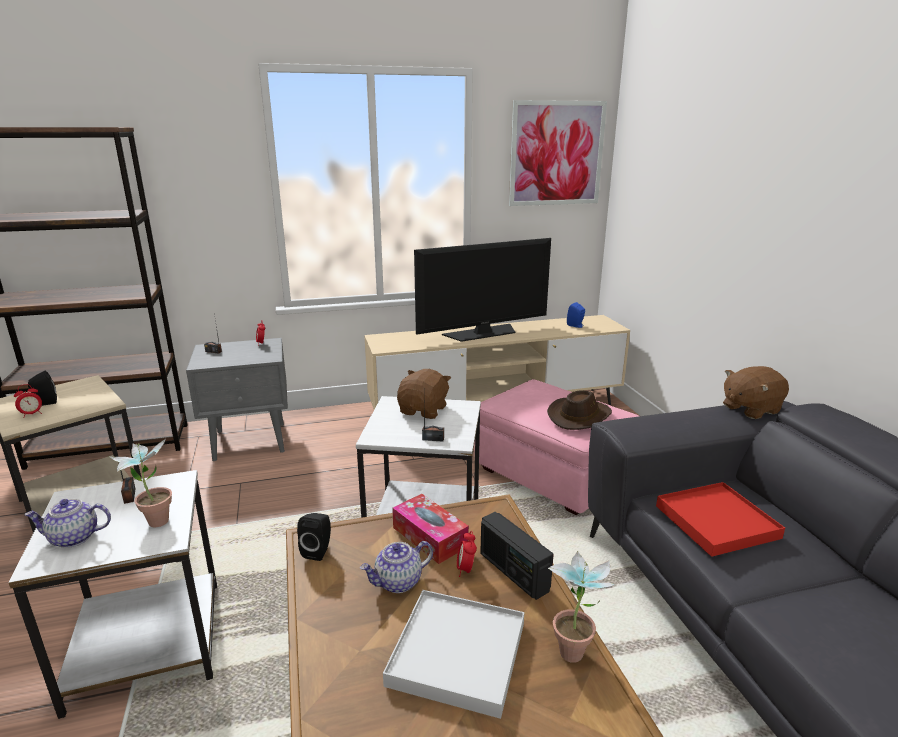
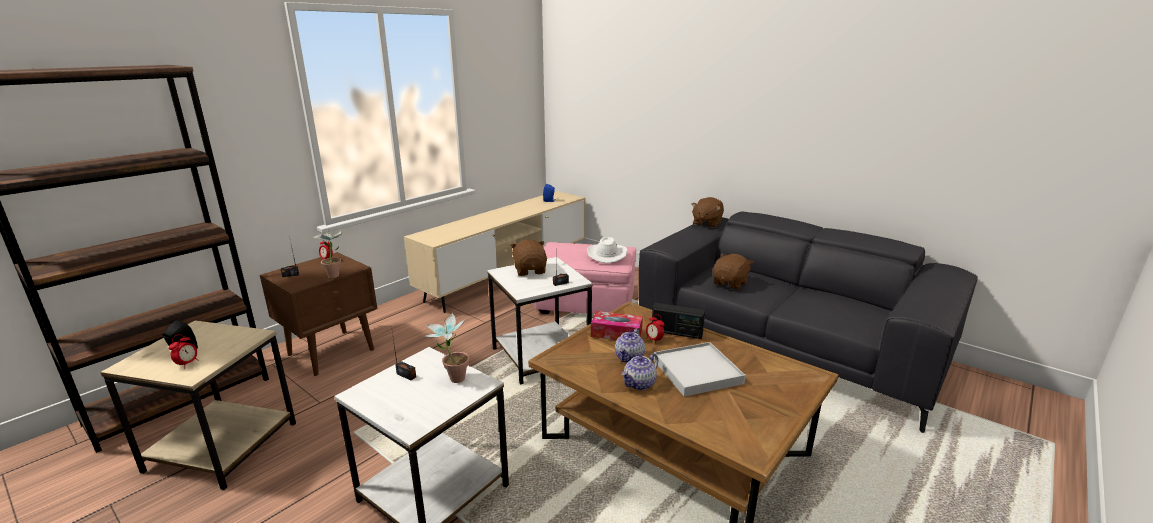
camera: 35 degrees left, 0 degrees up
(73, 538) = (411, 409): teapot -> teapot (639, 384)
(251, 441) = (333, 352): grey nightstand -> brown nightstand
(318, 550) = (565, 362): black speaker -> none
(482, 333) = (494, 217): television -> none
(556, 154) = (511, 74): picture -> none
(575, 647) = (739, 349): potted plant -> potted plant (335, 274)
(579, 416) = (607, 254): brown hat -> white hat
(716, 521) = (730, 283): red tray -> brown plush toy

